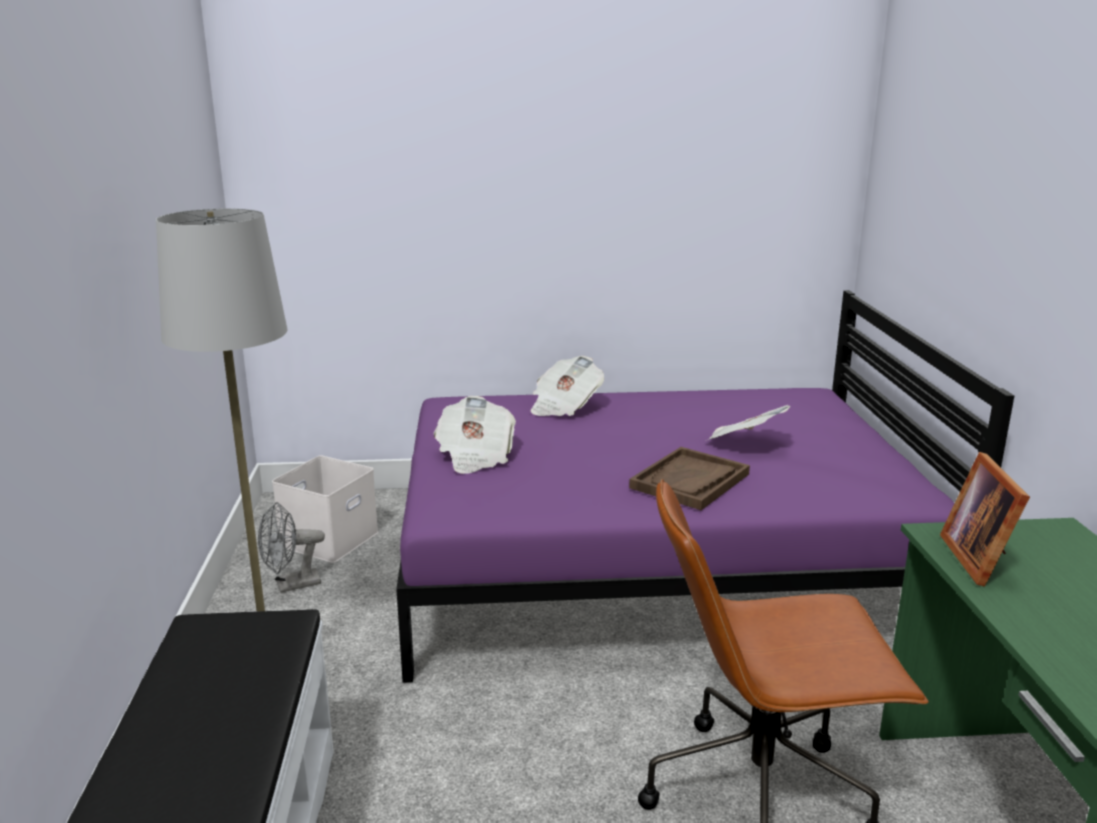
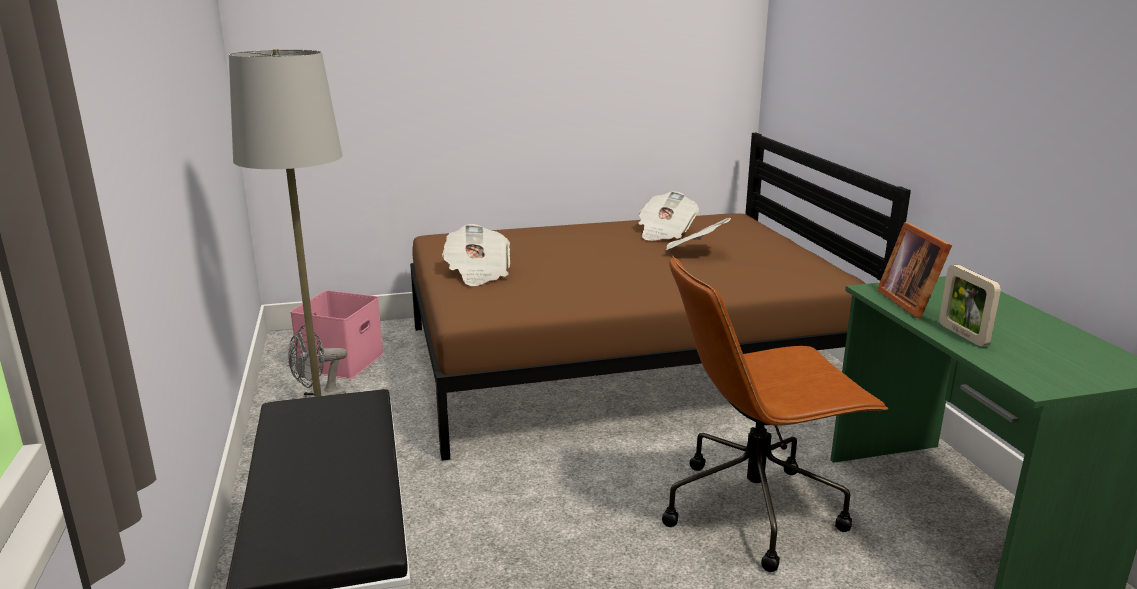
camera: 10 degrees left, 0 degrees up
(329, 538) = (341, 361): white storage box -> pink storage box
(564, 406) = (538, 235): newspaper -> newspaper (665, 233)
(654, 566) = (624, 360): purple bed -> brown bed
(690, 481) = (661, 279): brown tray -> none
(1034, 619) = (962, 335): none -> picture frame

